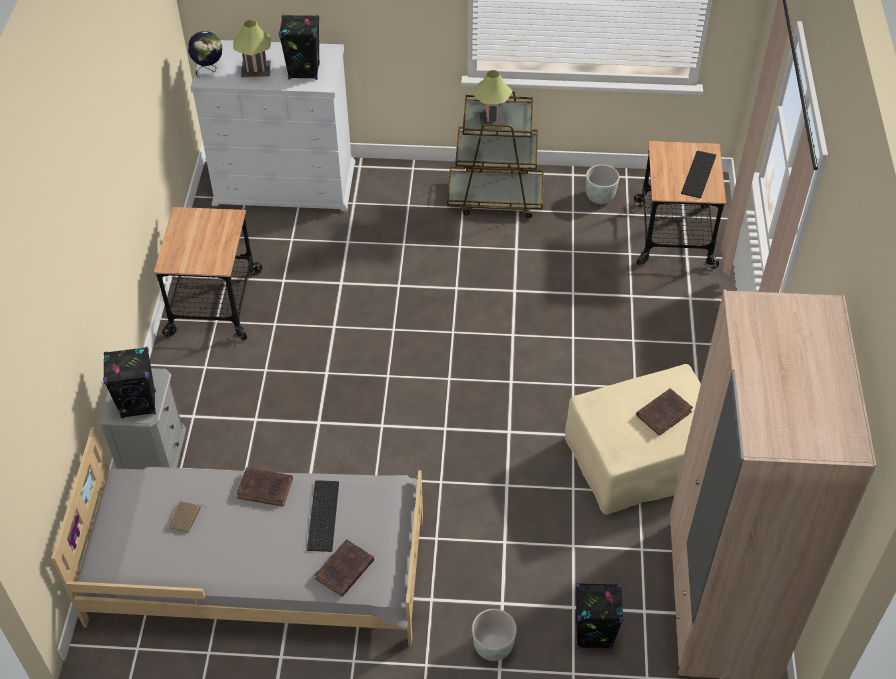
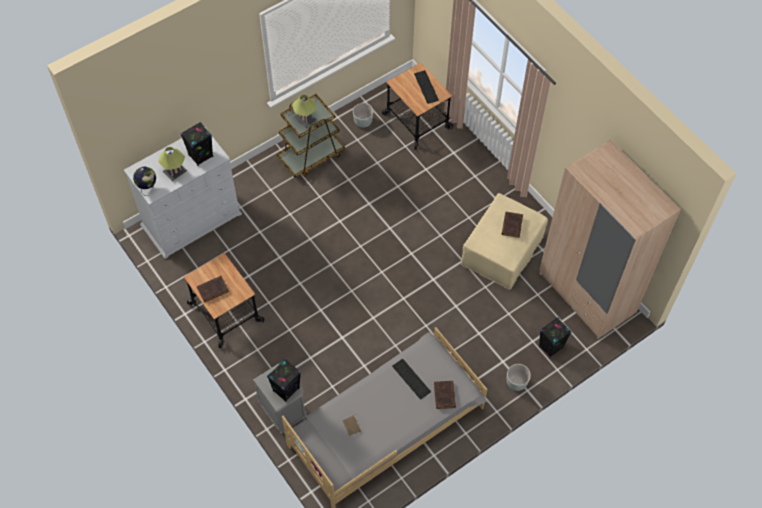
camera: 40 degrees left, 10 degrees up
(266, 489) = (374, 385): brown book -> brown book (213, 289)

